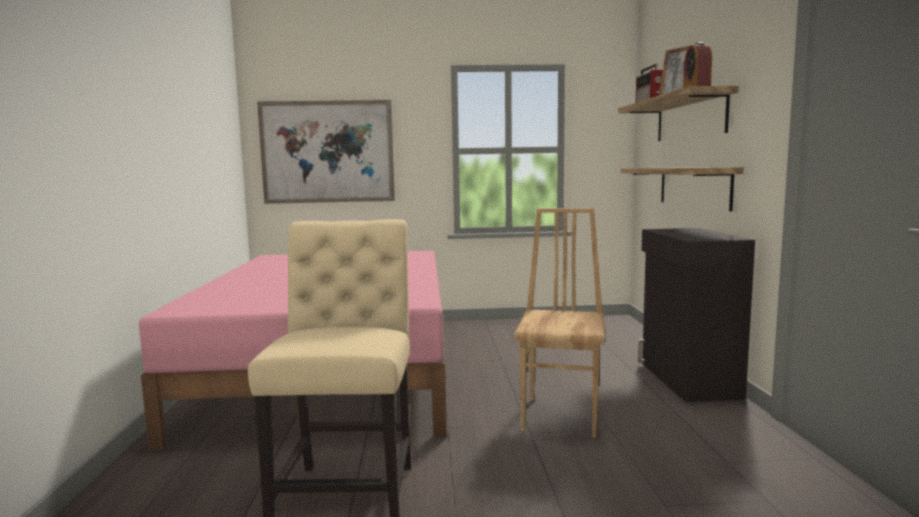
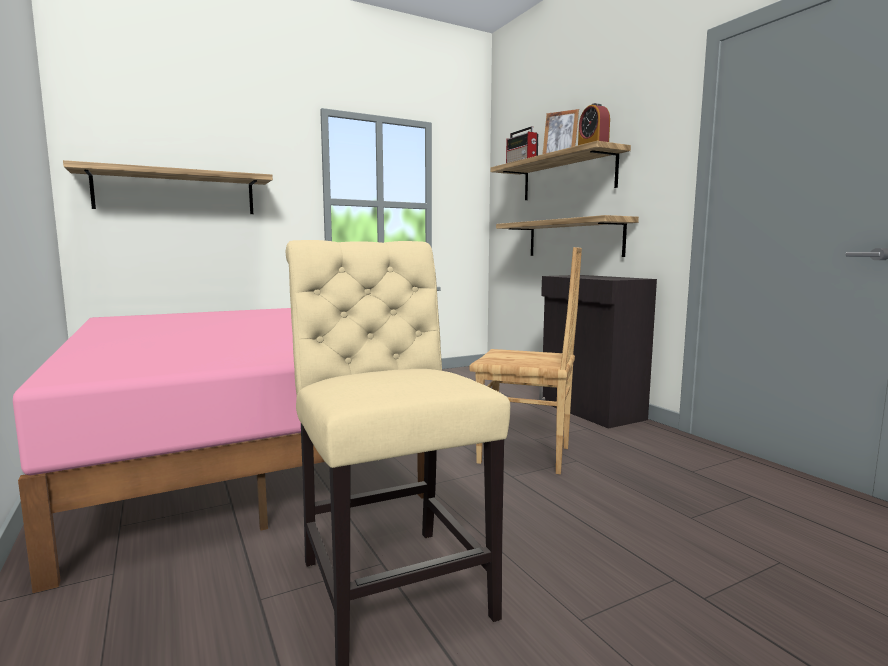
camera: 25 degrees left, 0 degrees up
(327, 152) = (176, 192): picture -> shelf
(562, 416) = (524, 456): brown chair -> brown chair turned 120 degrees clockwise

